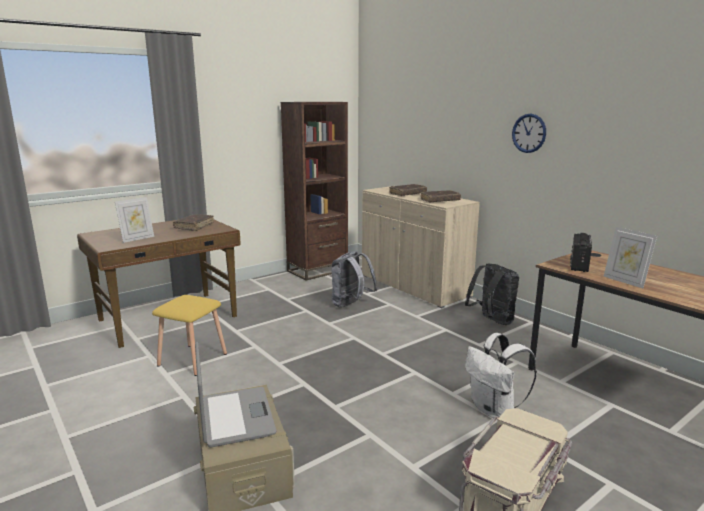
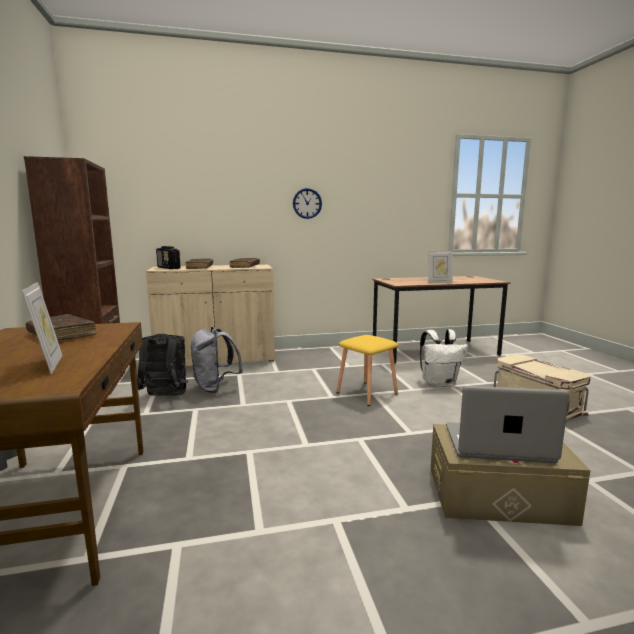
camera: 65 degrees left, 5 degrees down
(192, 360) = (238, 502): yellow stool -> yellow stool (368, 393)
(492, 321) = (316, 354): black backpack -> black backpack (165, 396)
(579, 265) = (405, 282): radio -> radio (168, 268)

